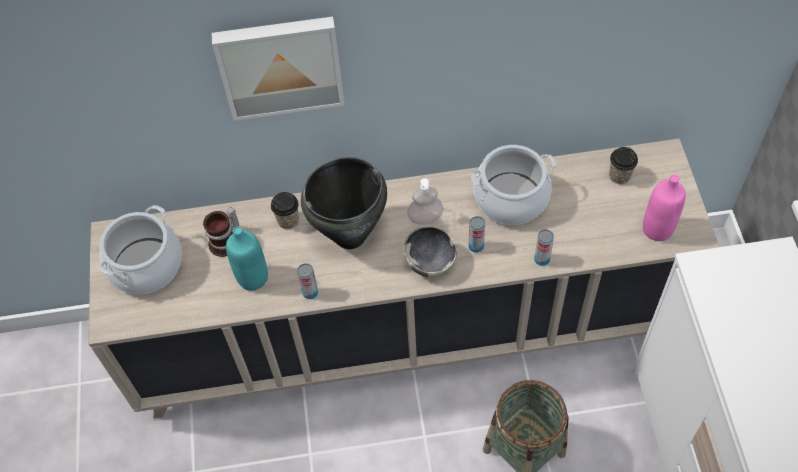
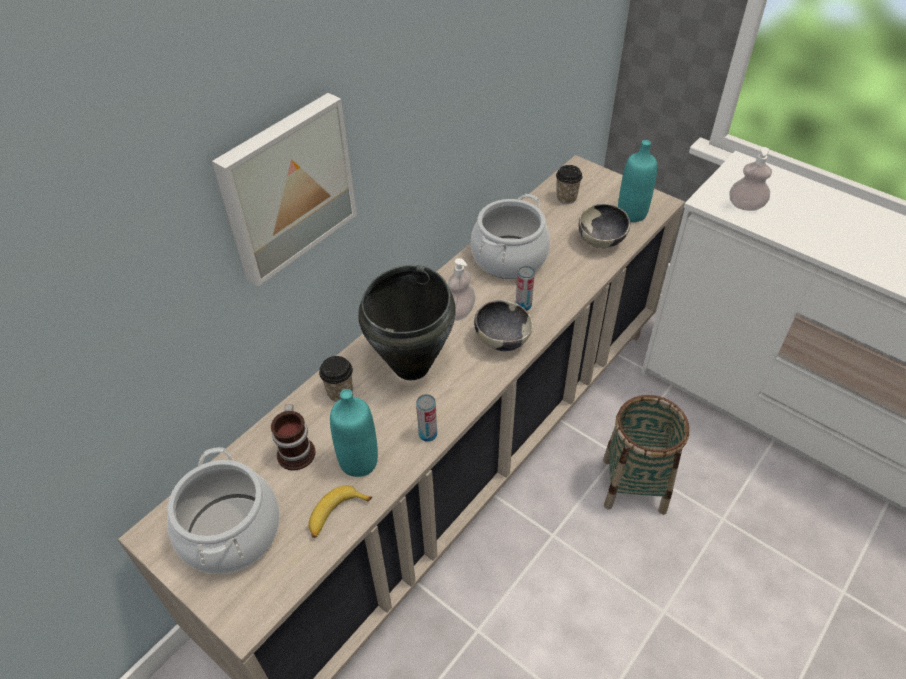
camera: 45 degrees left, 10 degrees down
(208, 302) = (336, 515): none -> banana
(542, 259) = (581, 282): can -> none
(600, 236) = (601, 241): none -> bowl
(657, 229) = (631, 214): pink bottle -> turquoise bottle
(725, 294) = (745, 205): none -> soap dispenser

